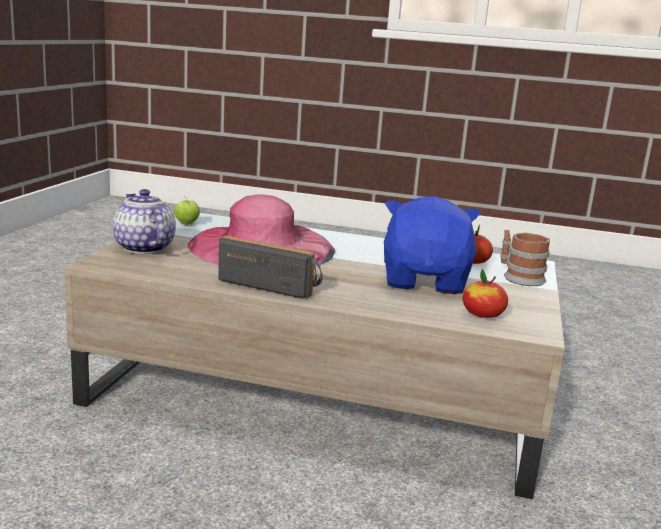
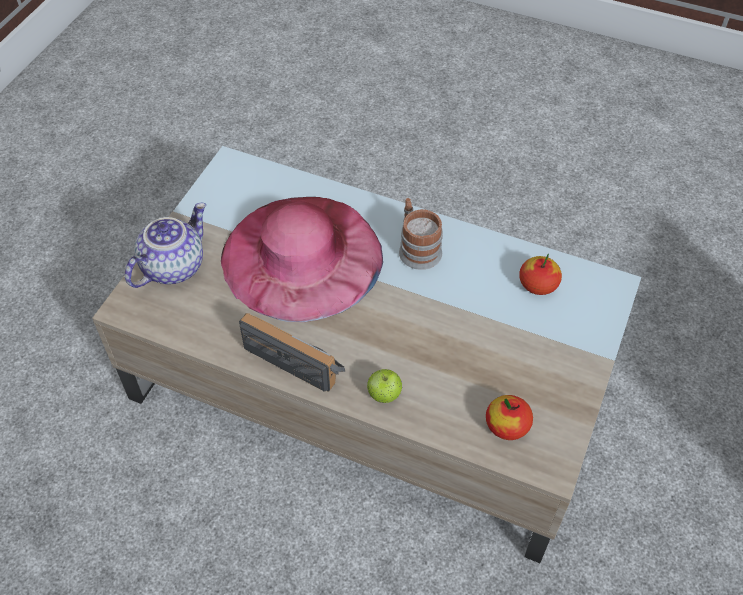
camera: 10 degrees right, 35 degrees up
(142, 248) = (173, 266): teapot -> teapot turned 60 degrees clockwise
(186, 224) = (226, 191): apple -> apple (384, 395)
(426, 281) = (467, 343): blue plush toy -> none
(519, 277) = (580, 327): mug -> mug (417, 248)

